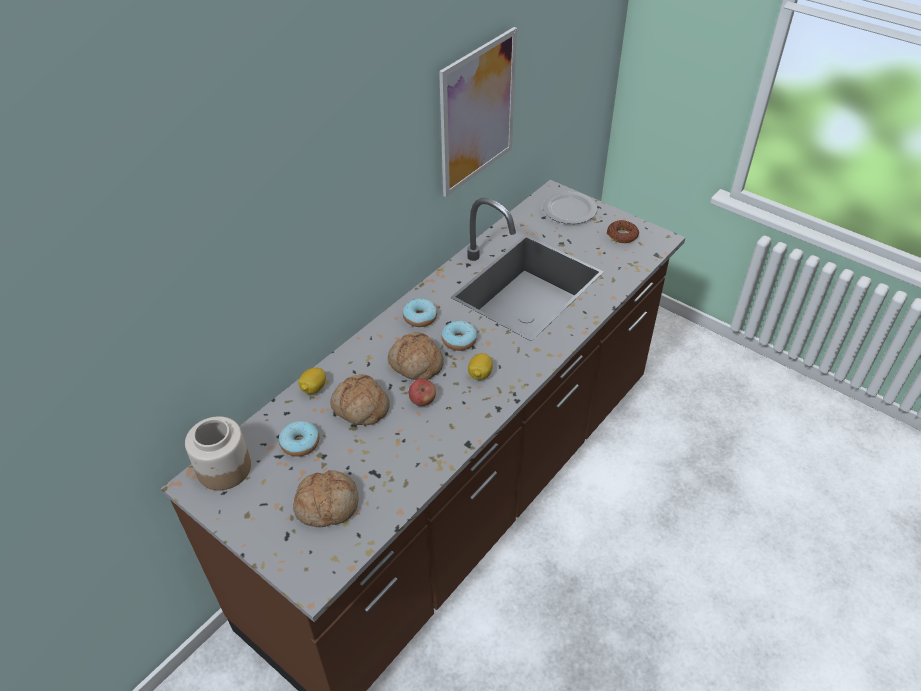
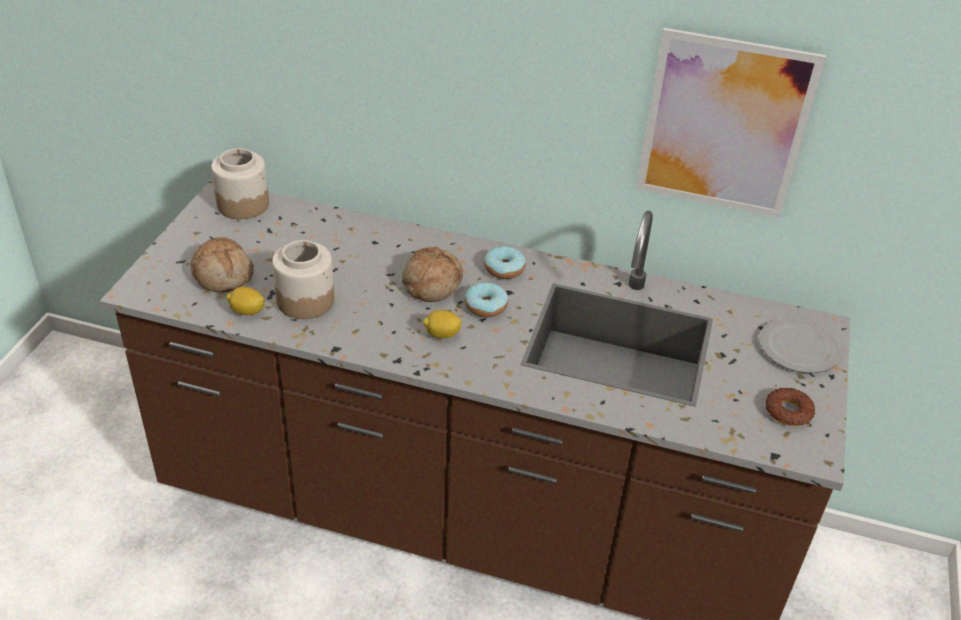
camera: 65 degrees right, 5 degrees down
(300, 443) = (289, 238): donut -> none
(314, 388) = (362, 226): lemon -> lemon (247, 311)
(360, 408) = (351, 262): bread -> none
(396, 450) = (305, 300): none -> jar
(422, 401) = (381, 301): apple -> none

